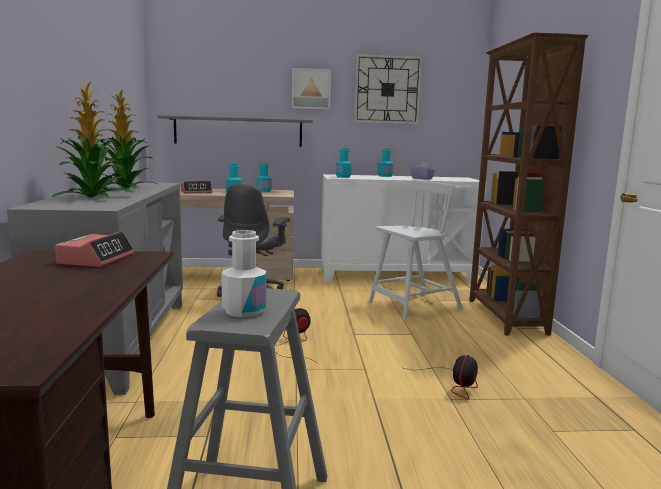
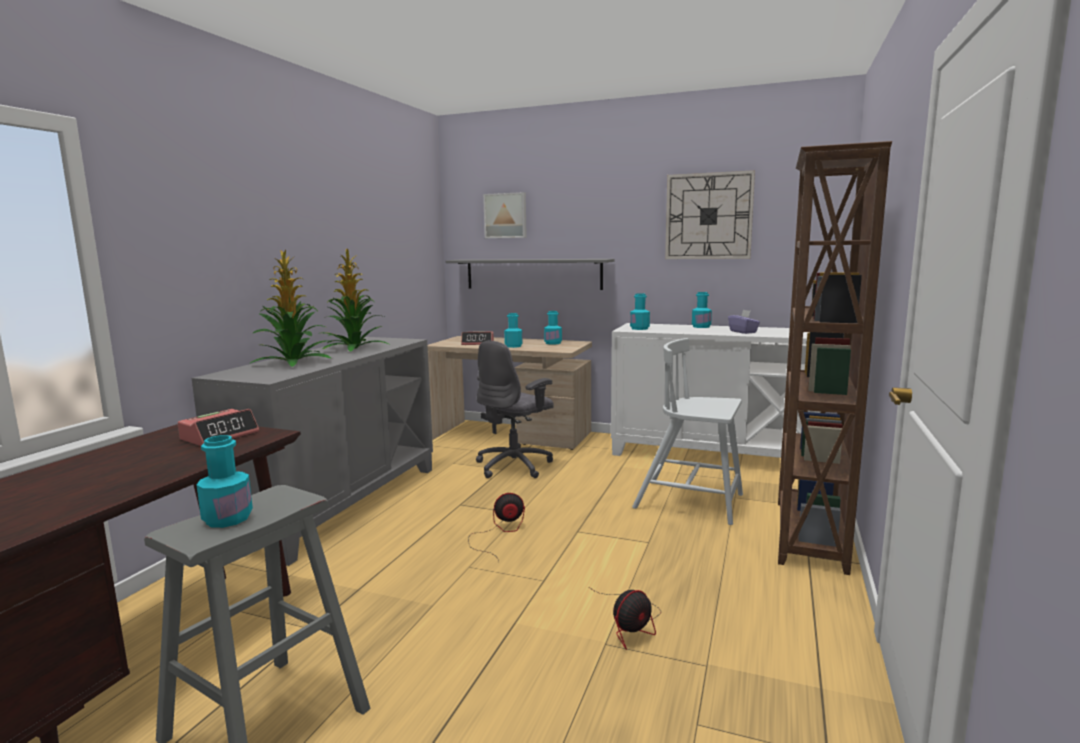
camera: 25 degrees right, 0 degrees up
(244, 310) = (228, 519): white bottle -> turquoise bottle
(311, 89) = (613, 221): picture -> picture (505, 215)
(413, 306) = (691, 502): white chair -> white chair turned 150 degrees counterclockwise

